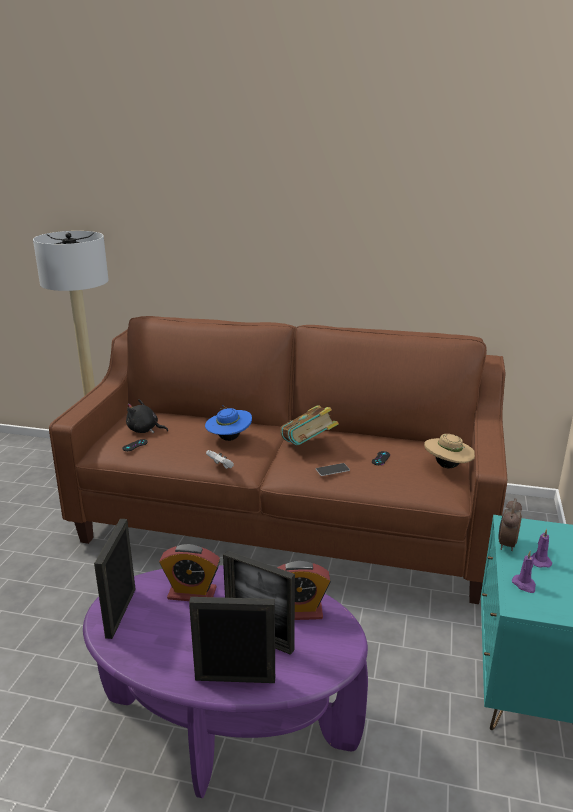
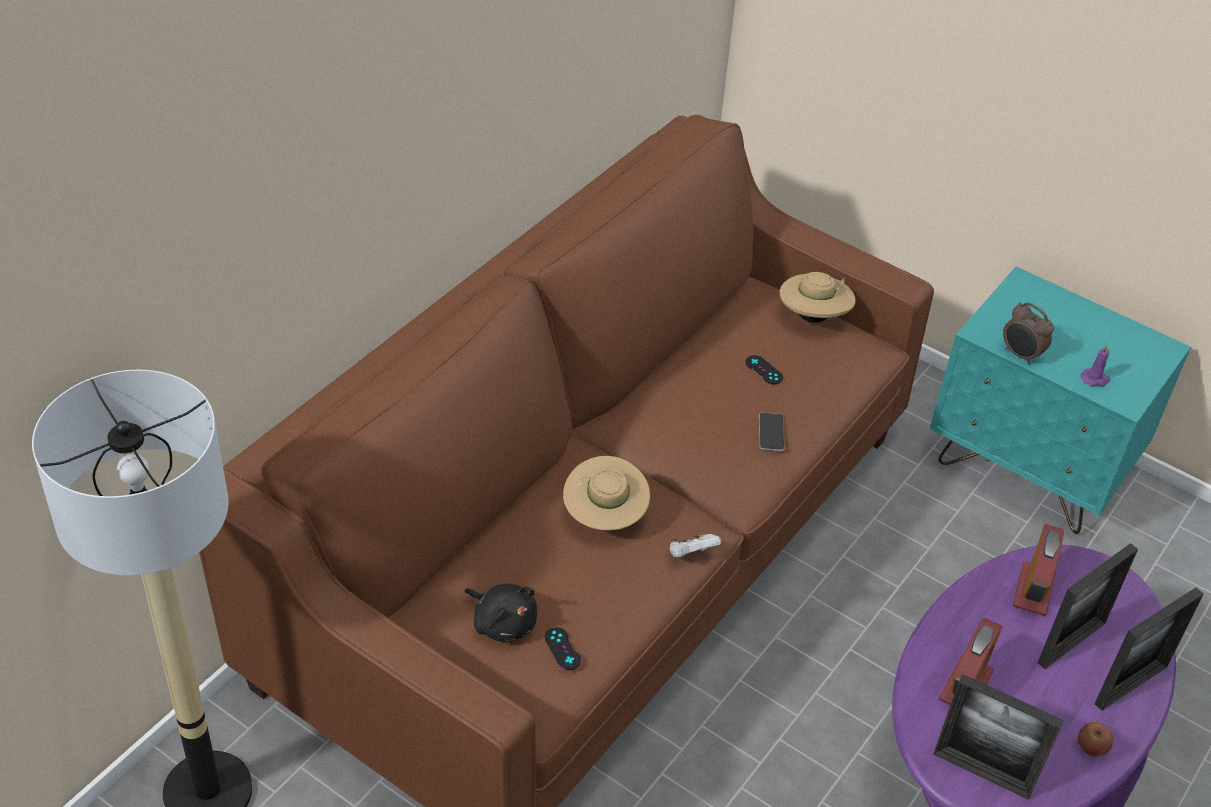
camera: 70 degrees left, 20 degrees up
(144, 430) = (502, 622): black plush toy -> black plush toy turned 90 degrees counterclockwise
(164, 664) = (1091, 747): none -> apple
(229, 438) = (604, 516): blue hat -> beige hat
(235, 678) = (1130, 685): picture frame -> picture frame turned 150 degrees counterclockwise
(308, 447) = (678, 432): book -> none
(539, 561) = (1058, 346): purple candle -> none

